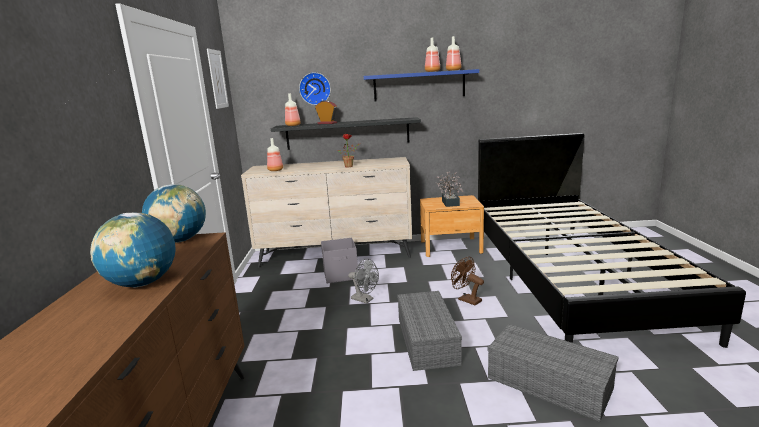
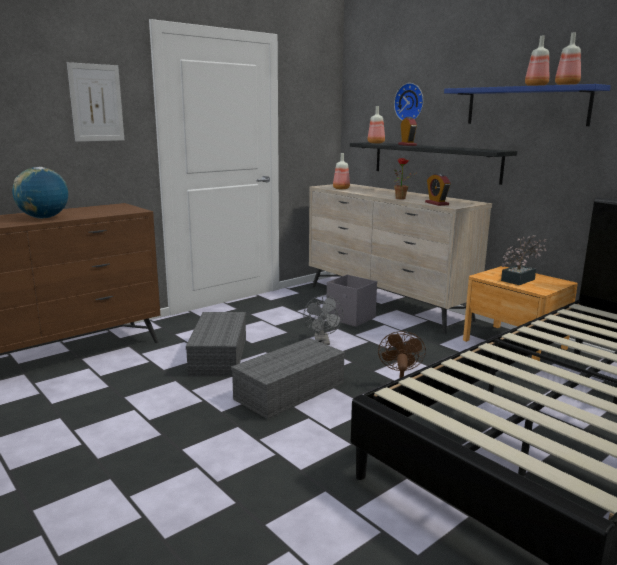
camera: 50 degrees right, 0 degrees up
(180, 240) = (124, 208): globe -> none
(217, 79) = (311, 86): picture -> picture (96, 103)
(384, 164) = (436, 203): none -> alarm clock
(546, 383) = (288, 474): grey storage box -> grey storage box (218, 355)

